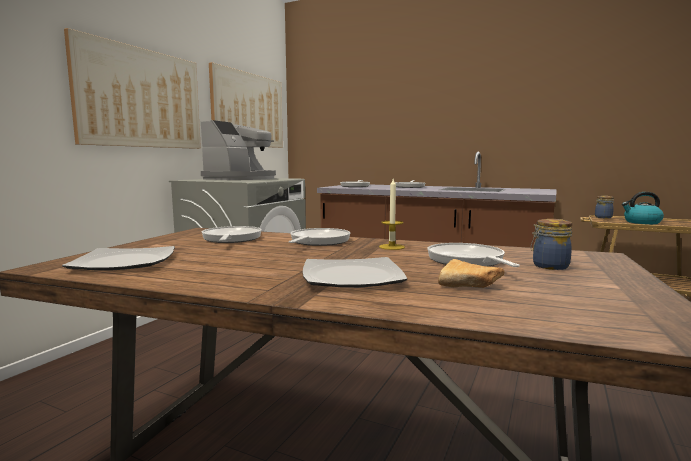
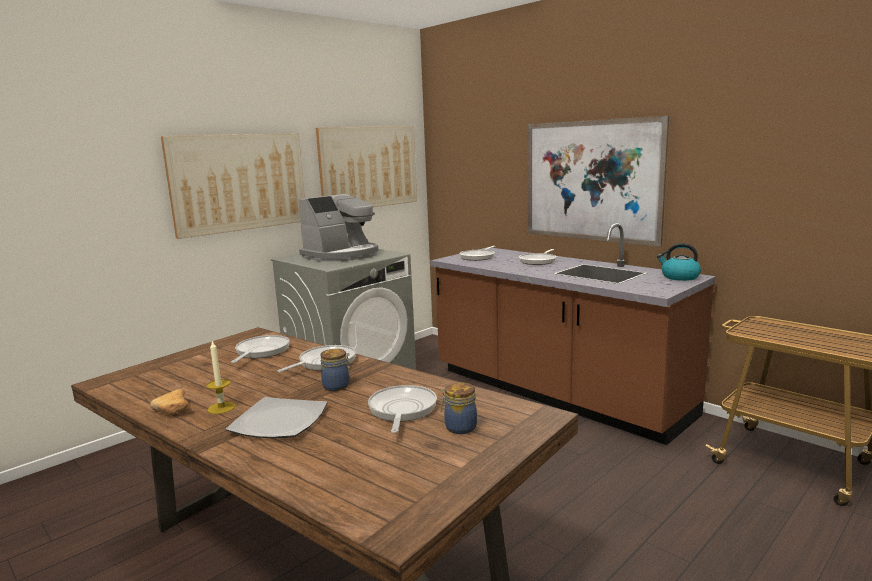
camera: 20 degrees right, 5 degrees up
(124, 262) = (152, 381): plate -> none
(392, 247) = (373, 379): candle -> candle (221, 408)
(447, 122) = (591, 181): none -> picture
(470, 285) = (348, 445): bread -> bread (173, 411)
(604, 217) = (758, 323): jar -> jar (337, 386)
(641, 222) = (794, 338): kettle -> kettle (679, 277)

